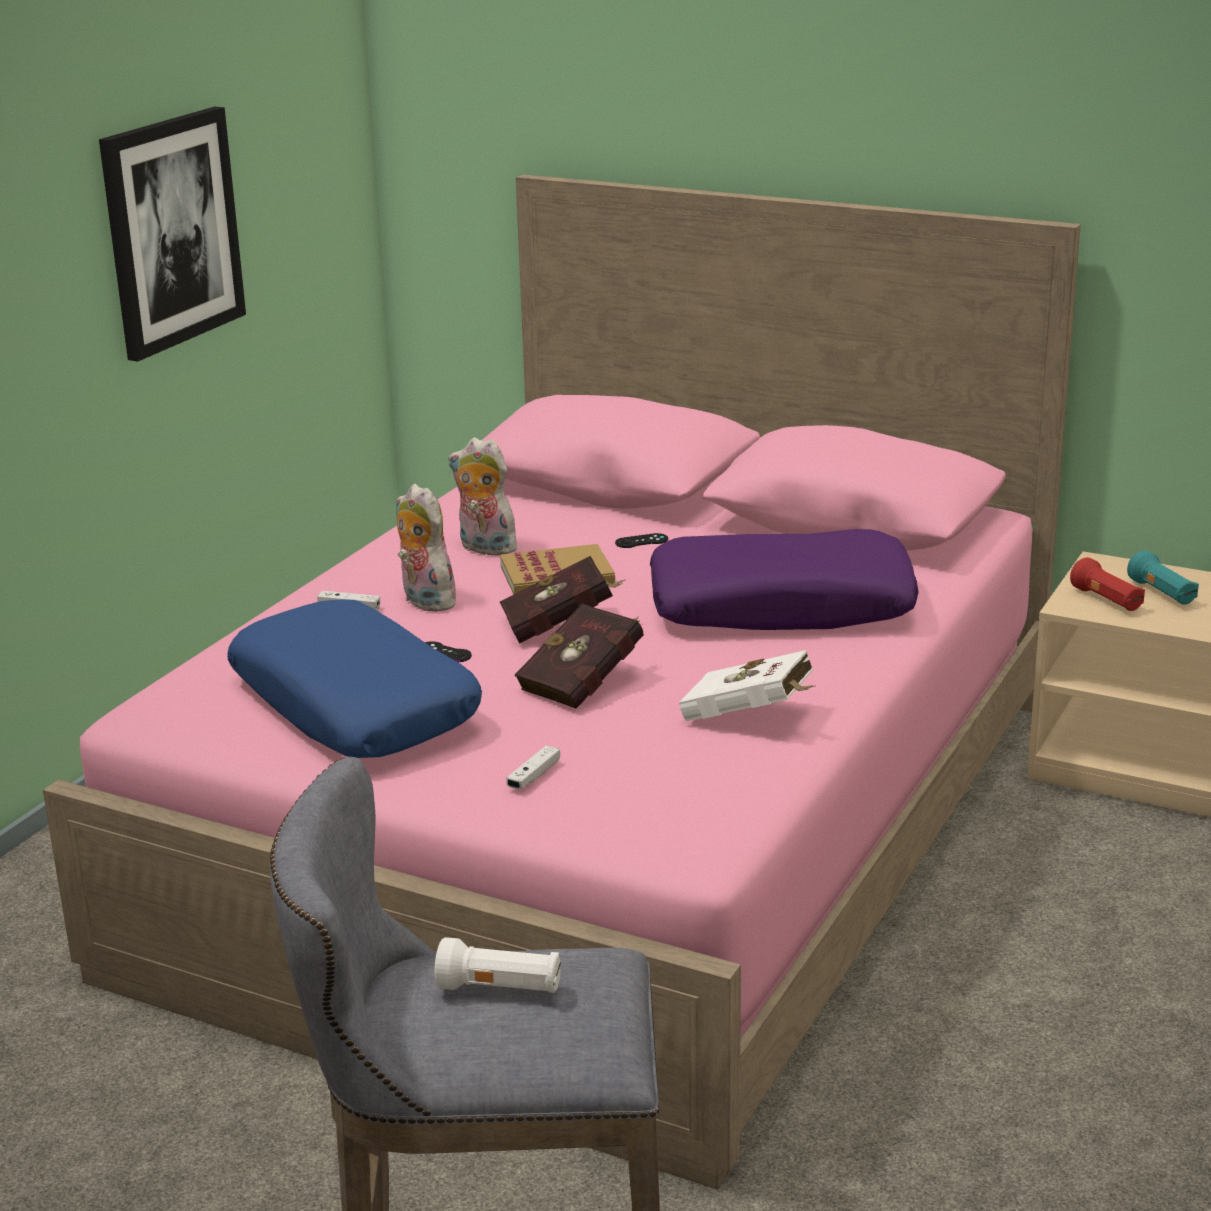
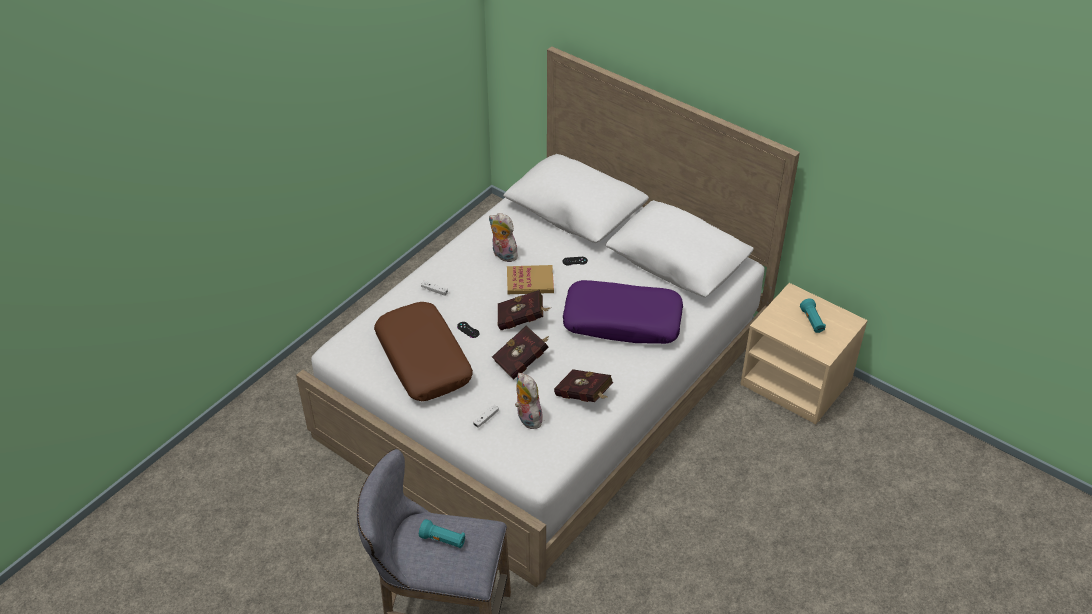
camera: 10 degrees right, 20 degrees up
(171, 231) = (371, 89): picture -> none
(356, 705) = (424, 360): blue pillow -> brown pillow
(424, 601) = (467, 291): plush toy -> plush toy (527, 418)
(500, 989) = (443, 540): white flashlight -> turquoise flashlight
(614, 828) = (547, 384): pink bed -> white bed
(751, 718) = (584, 396): white book -> red book
(1107, 601) = (784, 322): red flashlight -> none

